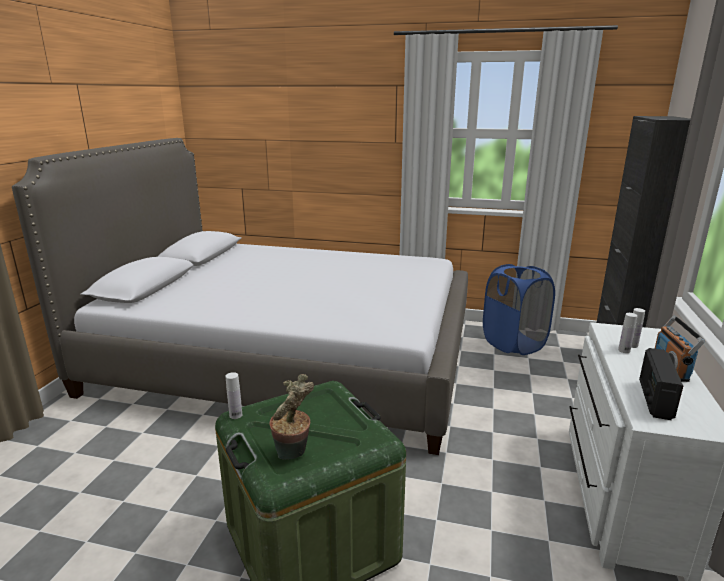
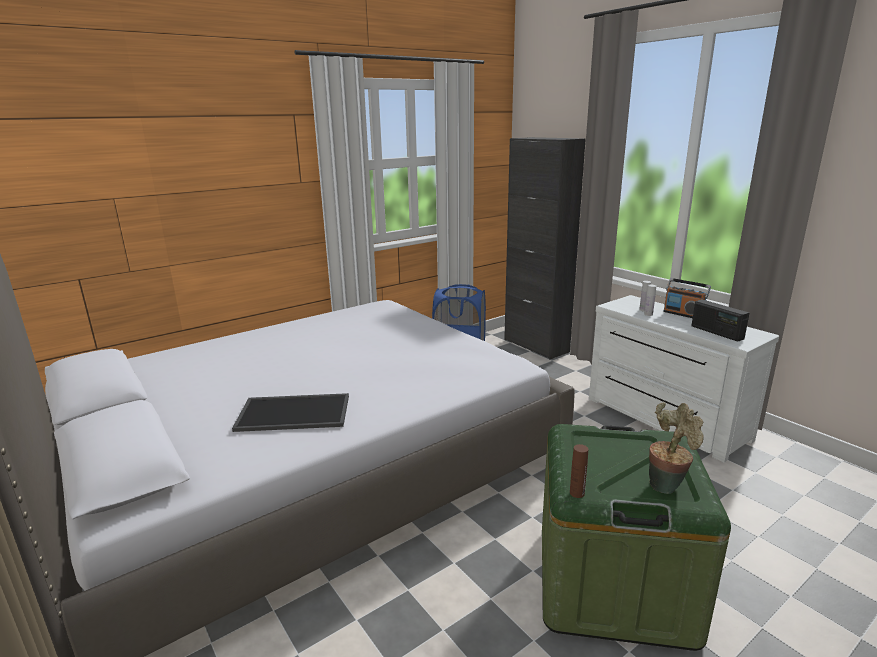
camera: 50 degrees left, 0 degrees up
(235, 297) = (295, 412): none -> tray
(236, 415) = (577, 493): white bottle -> brown bottle

